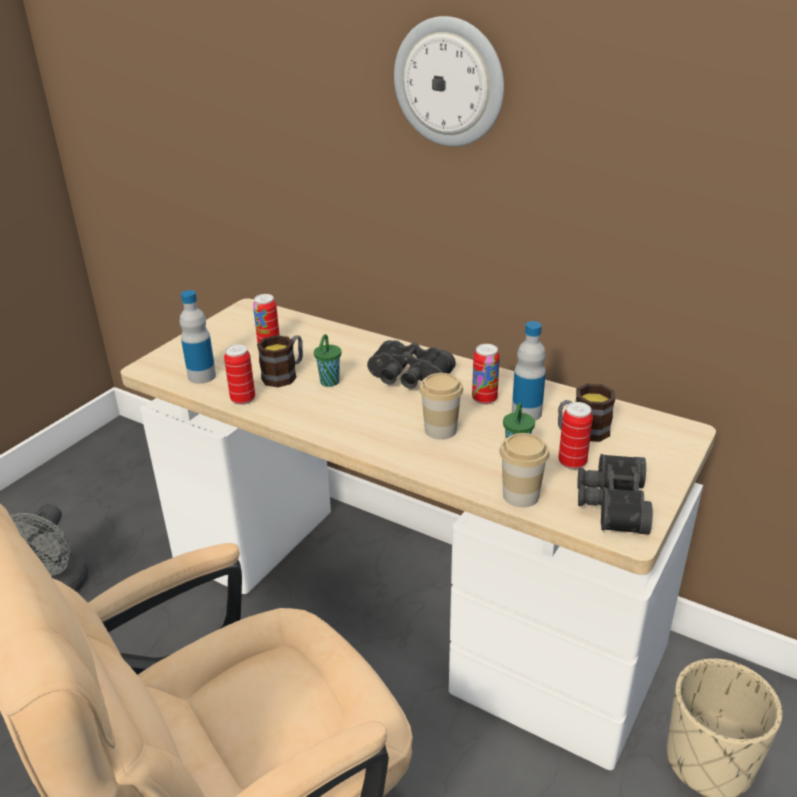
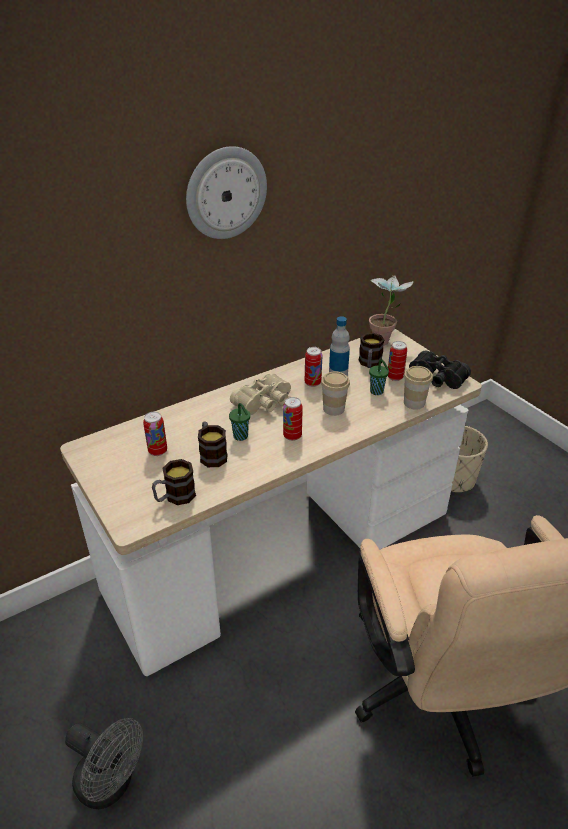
camera: 65 degrees left, 5 degrees up
(202, 376) = (175, 497): bottle -> mug
(243, 399) = (229, 482): can -> can (292, 436)
(408, 378) = (265, 403): black binoculars -> beige binoculars
(667, 429) = (385, 340): none -> potted plant

